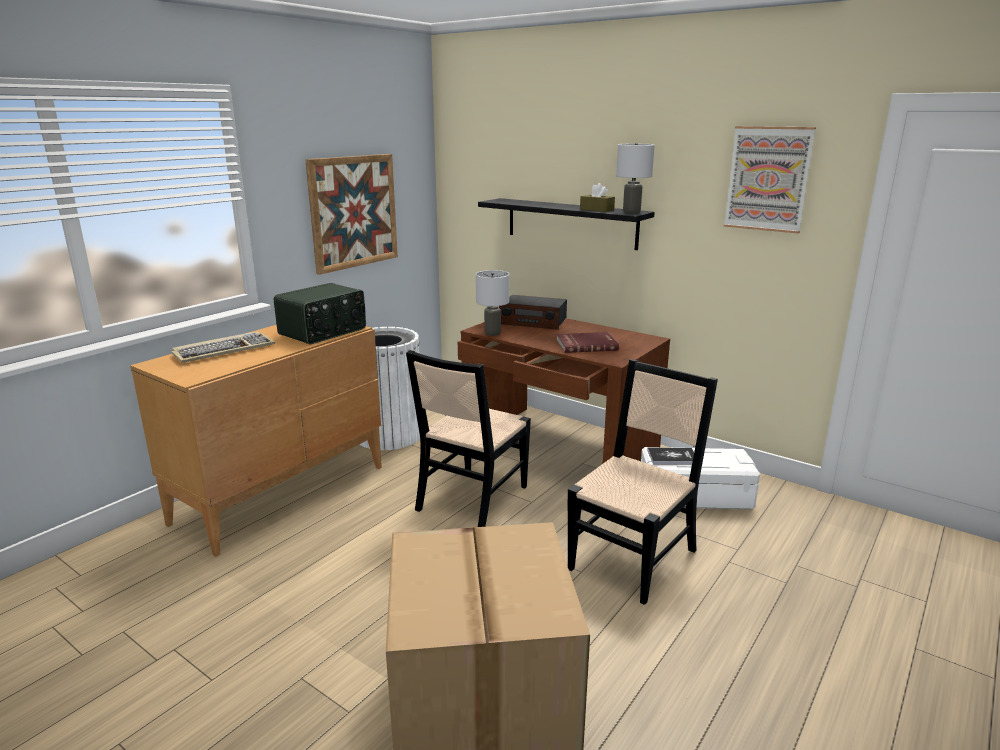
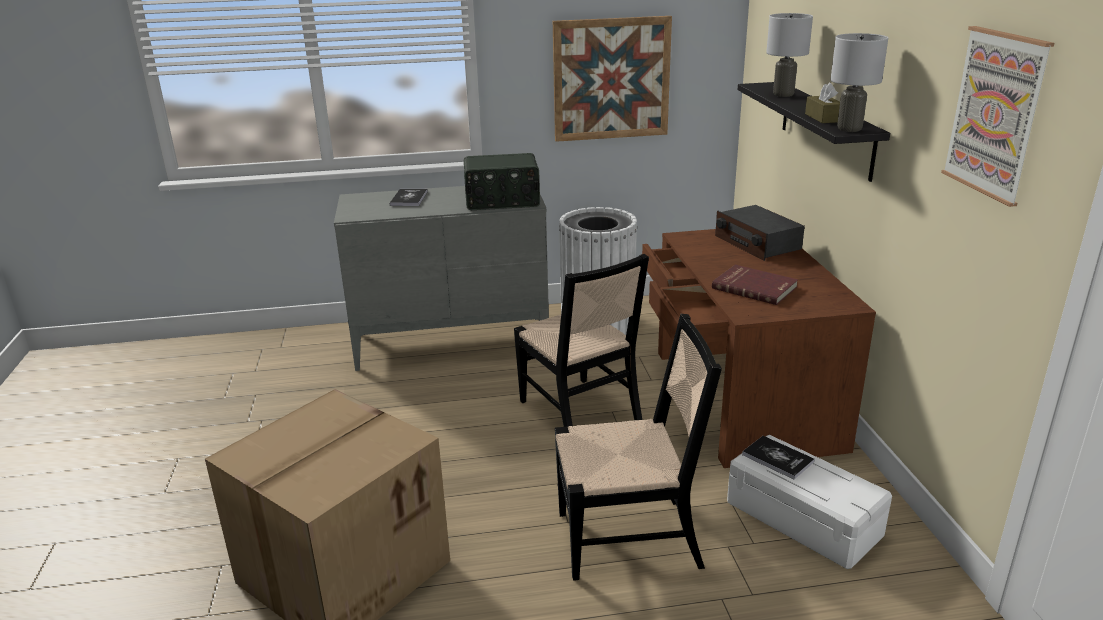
camera: 45 degrees right, 5 degrees up
(224, 350) = (409, 198): keyboard -> book
(282, 494) = (452, 343): brown cabinet -> grey cabinet
(473, 499) = (579, 413): chair -> chair turned 105 degrees counterclockwise
(492, 333) = (686, 244): white table lamp -> white table lamp (784, 95)

